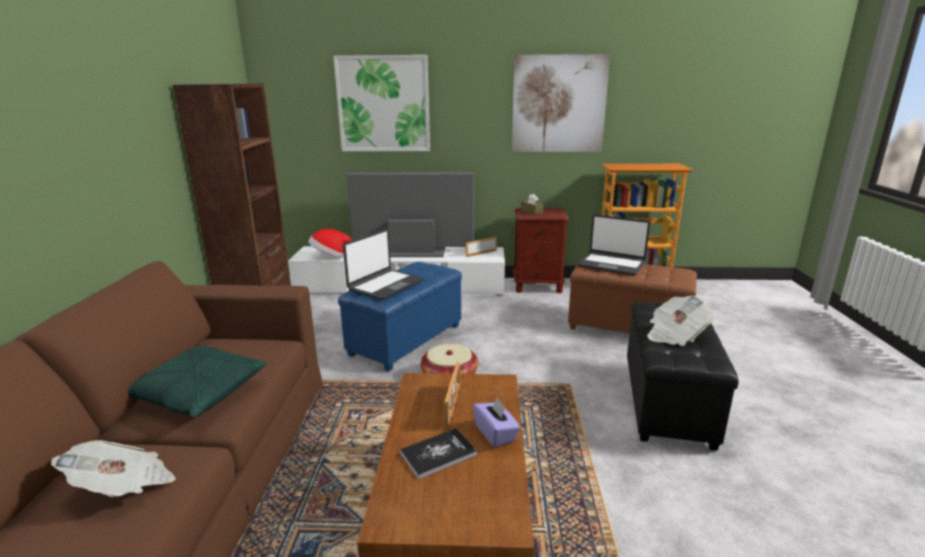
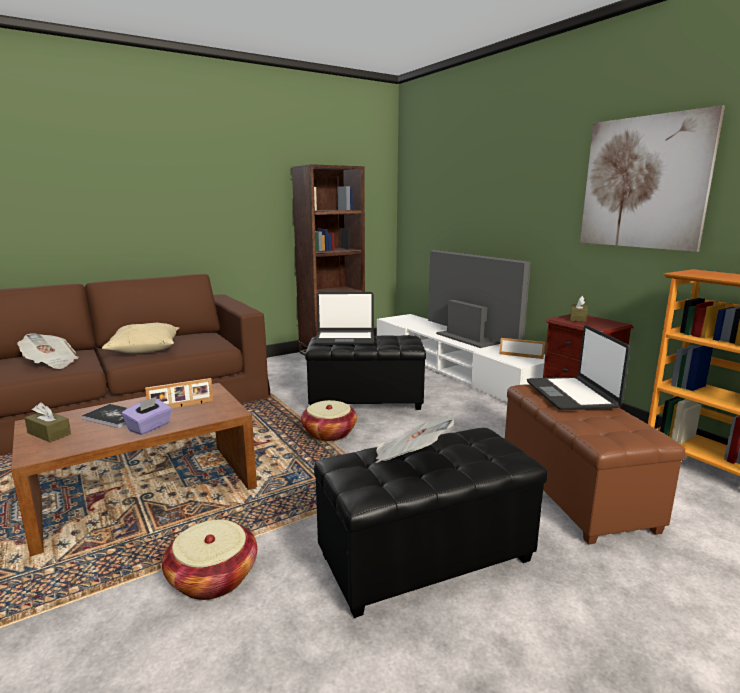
camera: 55 degrees right, 5 degrees down
(198, 394) = (145, 349): green pillow -> beige pillow
(331, 256) = (406, 324): hat -> none
(383, 104) = (474, 186): picture -> none
(405, 340) = (366, 400): blue ottoman -> black ottoman
(445, 509) = (49, 433): none -> brown tissue box
(639, 505) = (213, 578): none -> basket

